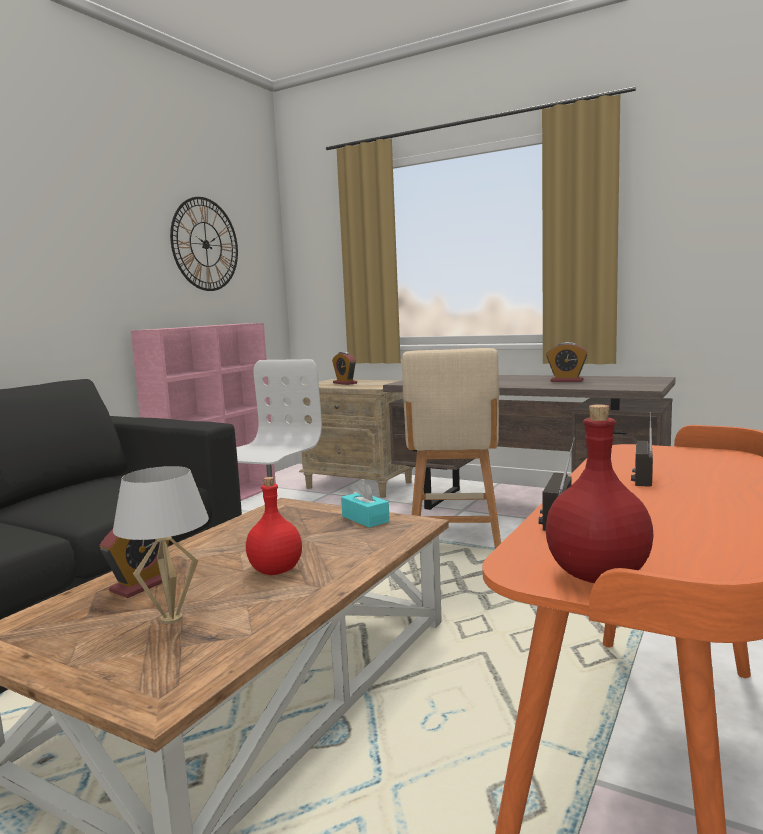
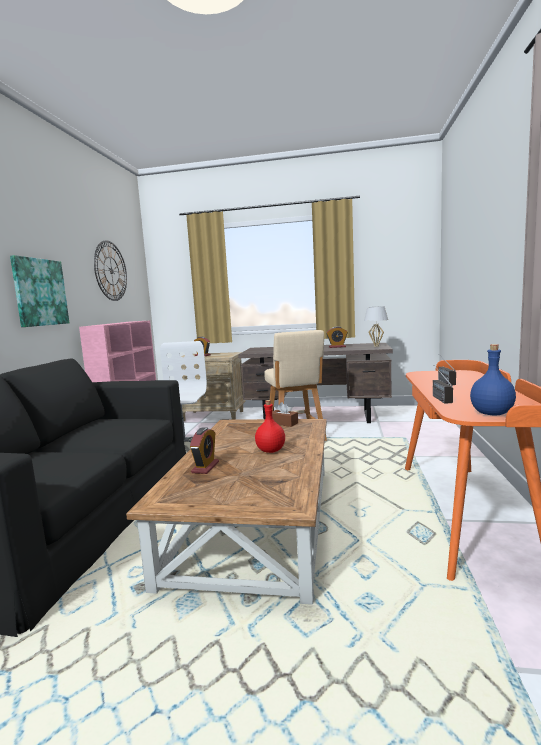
camera: 20 degrees left, 0 degrees up
(59, 278) = (40, 292): none -> picture
(172, 618) = (247, 477): white table lamp -> white table lamp (376, 346)
(365, 519) = (283, 423): turquoise tissue box -> brown tissue box
(595, 576) = (491, 413): red bottle -> blue bottle

